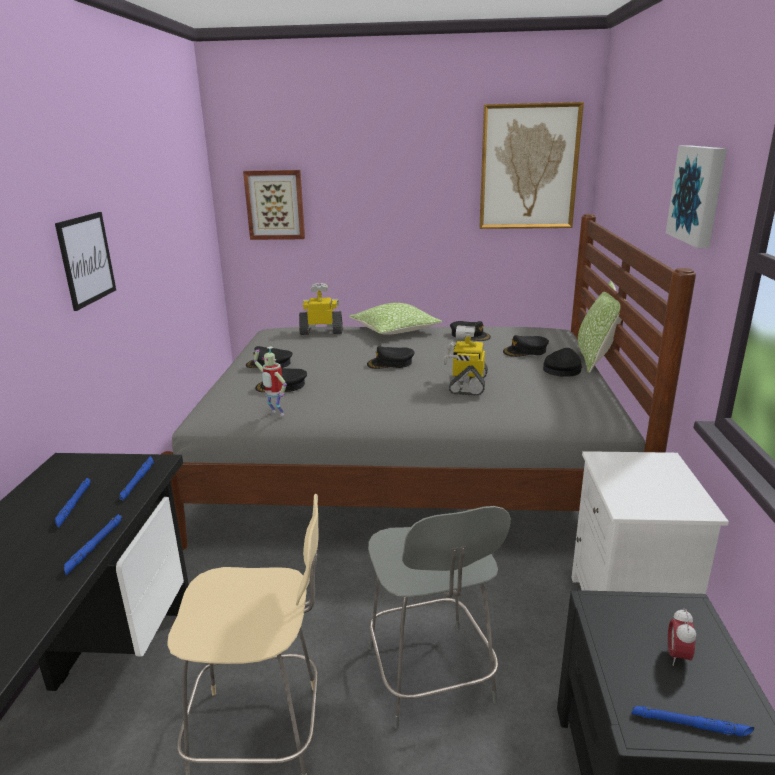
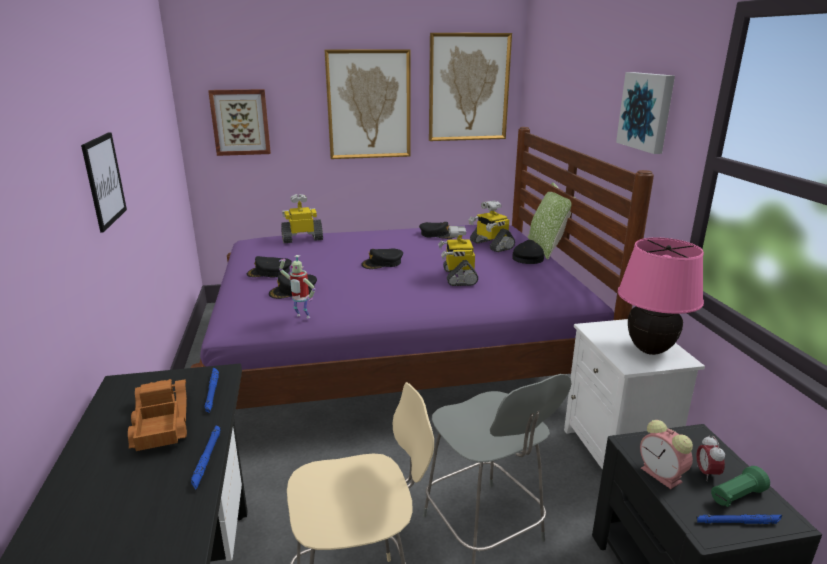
camera: 15 degrees left, 0 degrees up
(74, 505) = (159, 423): blue flashlight -> toy truck
(395, 331) = (369, 234): pillow -> none
(409, 470) = (397, 357): grey bed -> purple bed
(411, 187) = (369, 105): none -> picture
(525, 351) = (490, 245): black cap -> toy robot
(617, 649) = (663, 476): none -> alarm clock
(663, 492) = (649, 349): none -> pink table lamp
(703, 692) = (736, 496): none -> green flashlight

